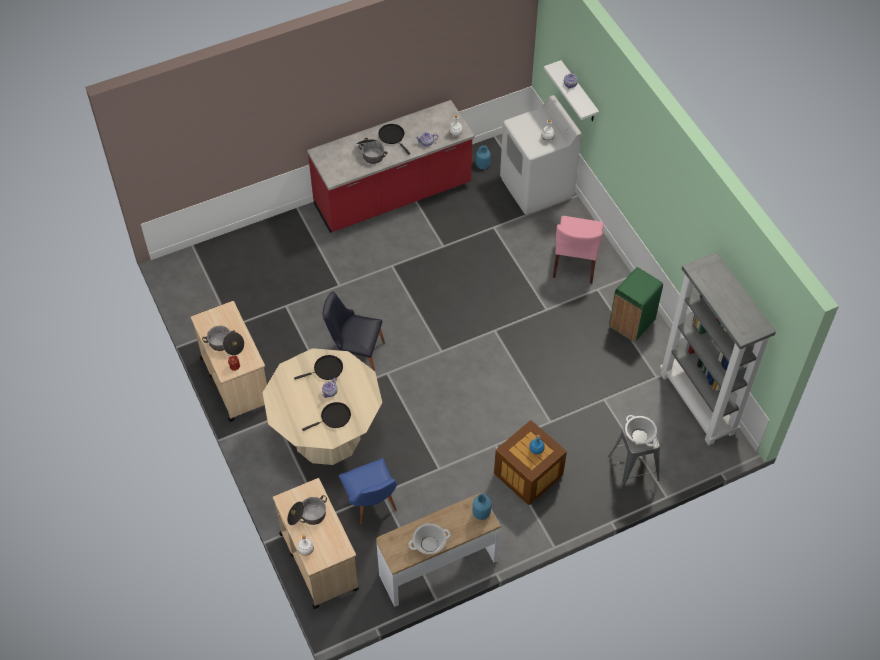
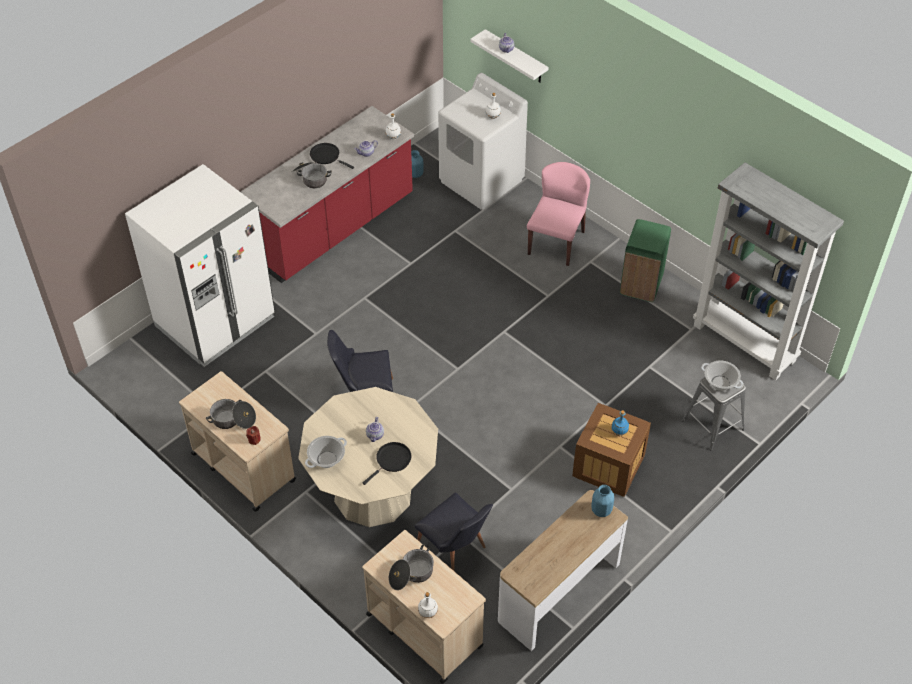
camera: 20 degrees left, 5 degrees down
(263, 251) = (215, 322): none -> white fridge
(326, 369) = (360, 413): black frying pan -> none
(372, 504) = (455, 549): blue chair -> black chair
(429, 544) = (561, 561): cooking pot -> cooking pot (327, 459)
(575, 263) = (556, 242): pink chair -> pink chair turned 150 degrees counterclockwise

